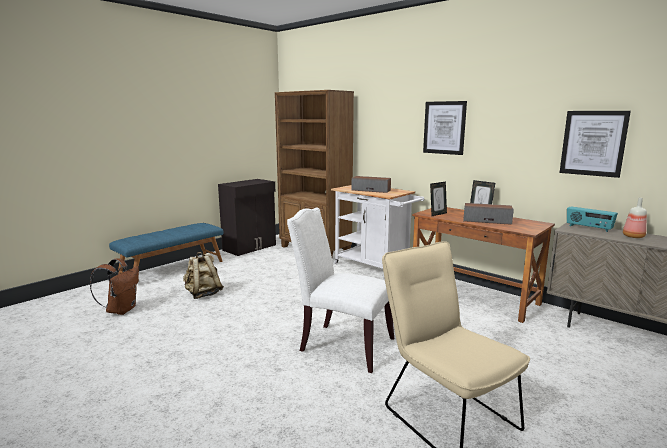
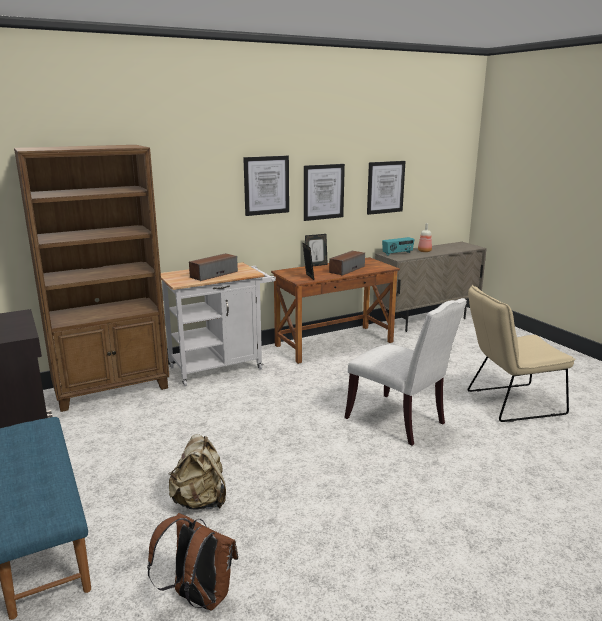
camera: 70 degrees left, 5 degrees up
(342, 345) = (399, 421): white chair -> white chair turned 90 degrees counterclockwise
(503, 140) = (323, 192): none -> picture

